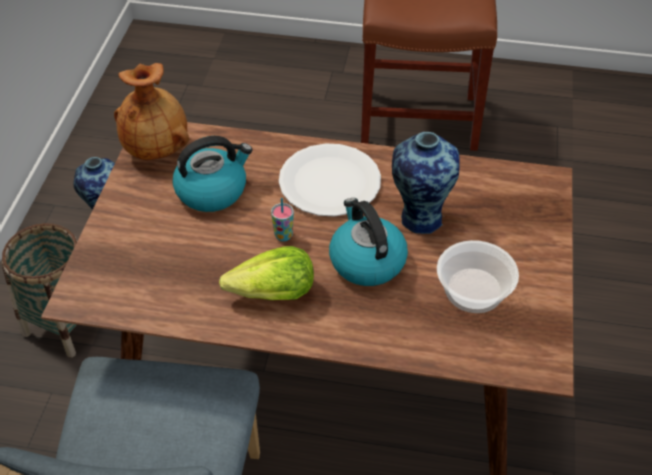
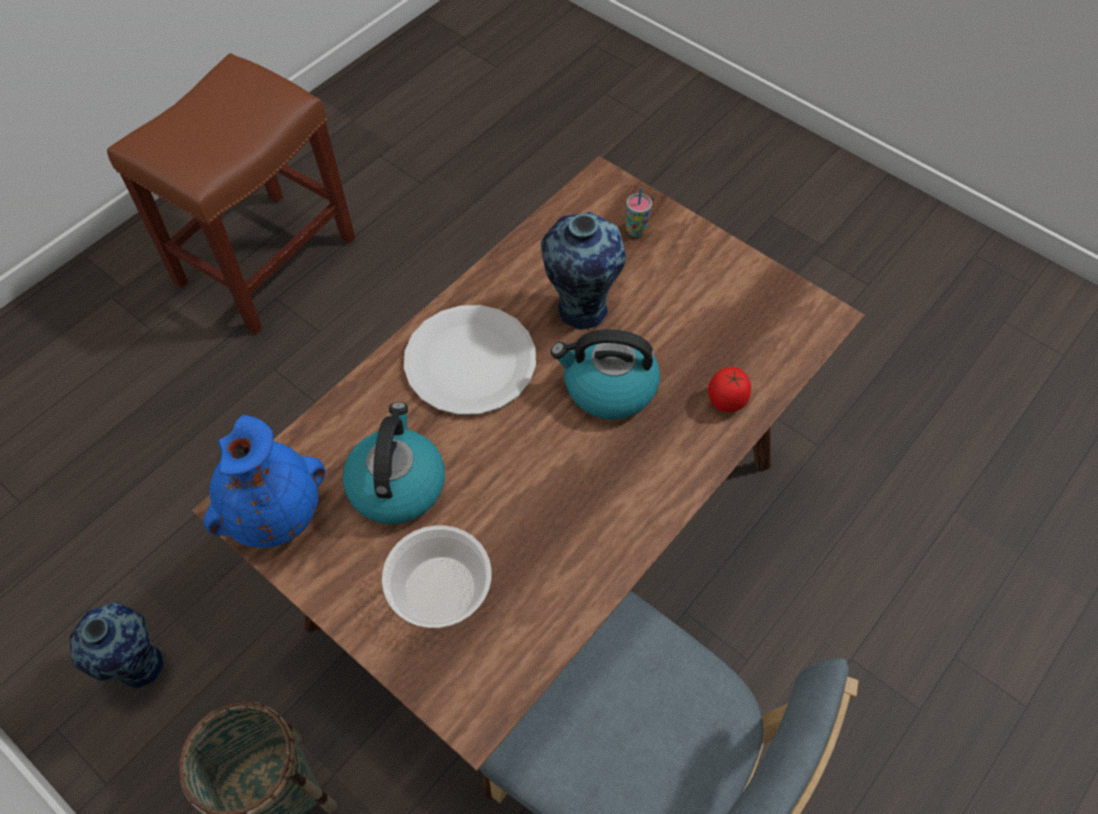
camera: 60 degrees left, 10 degrees up
(157, 148) = (274, 513): brown vase -> blue vase
(273, 293) = (599, 495): lettuce -> none
(283, 235) = (520, 445): cup -> cup (636, 230)
(409, 334) = (726, 401): none -> tomato
(474, 289) = (702, 317): bowl -> bowl (439, 589)

